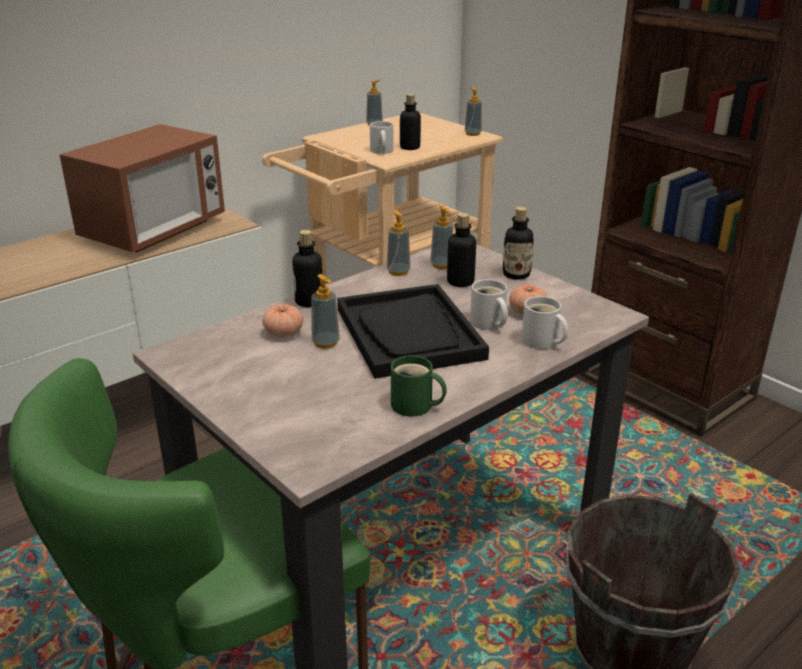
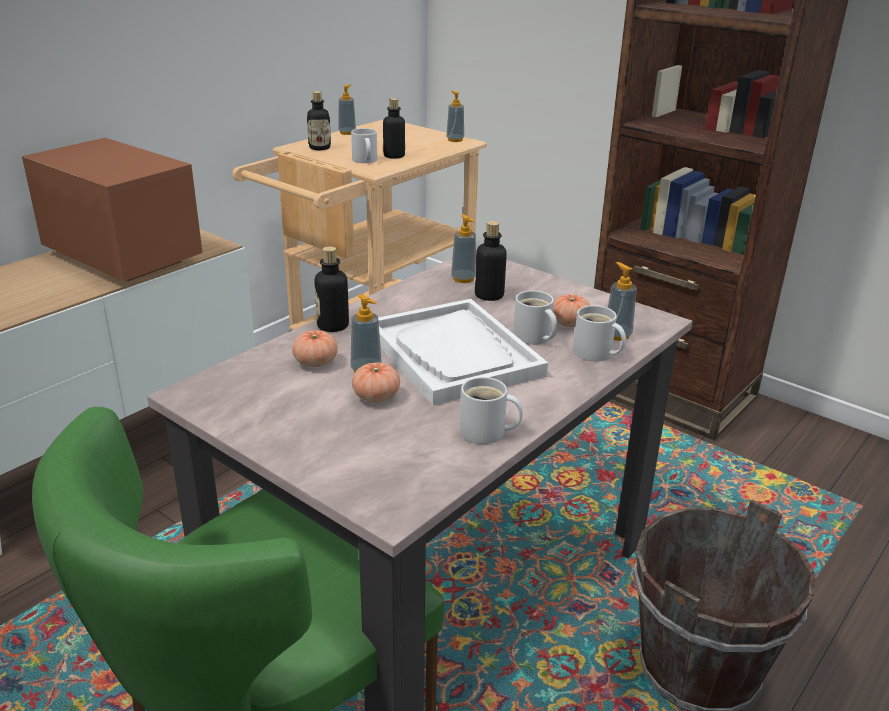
camera: 10 degrees left, 0 degrees up
(154, 231) = (123, 257): microwave -> microwave turned 75 degrees counterclockwise
(326, 367) = (376, 396): none -> tomato
(398, 271) = (419, 288): soap dispenser -> soap dispenser (617, 335)
(409, 333) = (454, 354): black tray -> white tray
(415, 406) = (486, 433): green mug -> white mug
(516, 274) = (544, 284): bottle -> bottle (319, 148)

